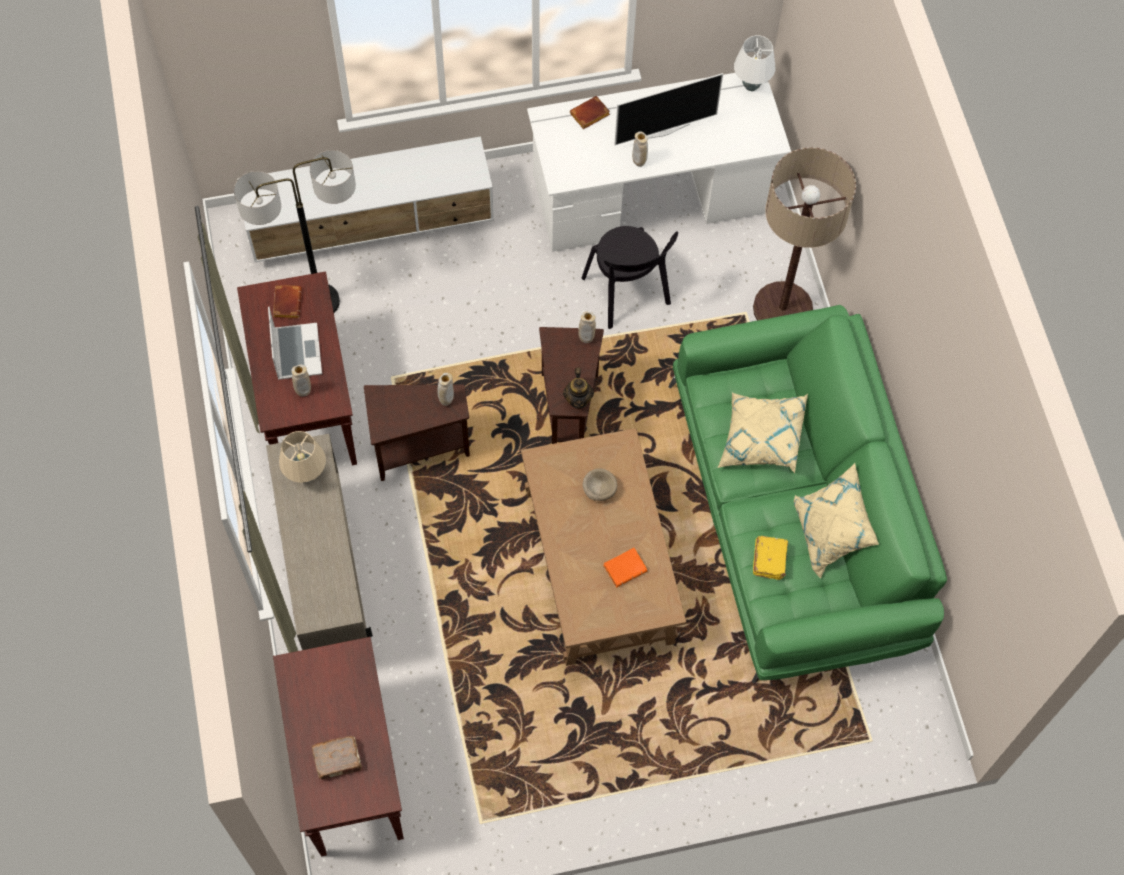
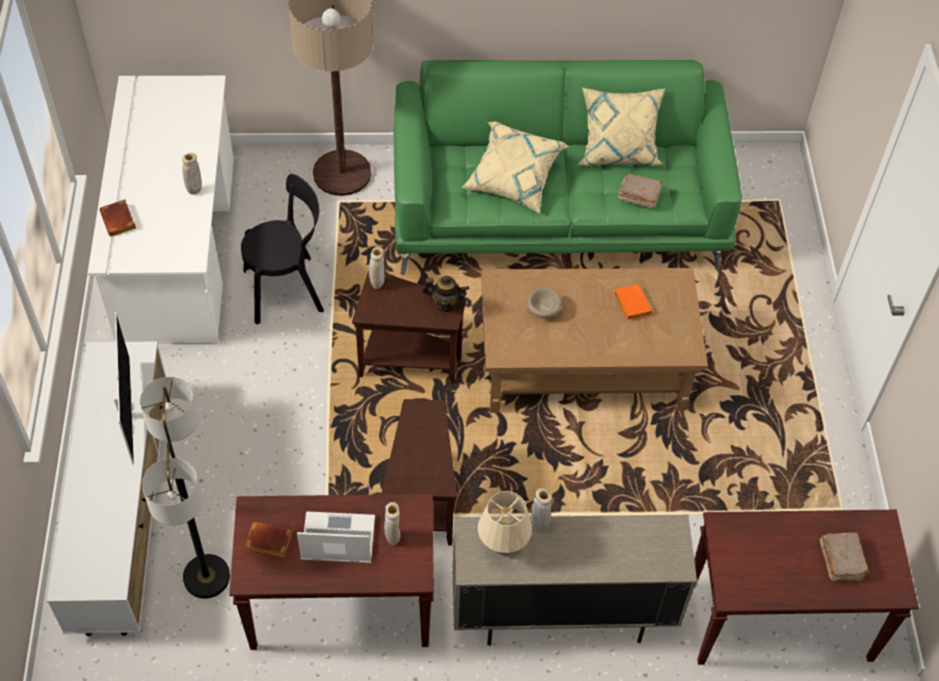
camera: 80 degrees left, 10 degrees down
(446, 400) = (420, 417): beige vase -> beige vase (539, 525)
(663, 131) = (163, 165): television -> television (127, 416)
(751, 86) = (137, 89): white table lamp -> none
(770, 560) = (638, 196): yellow book -> brown book

